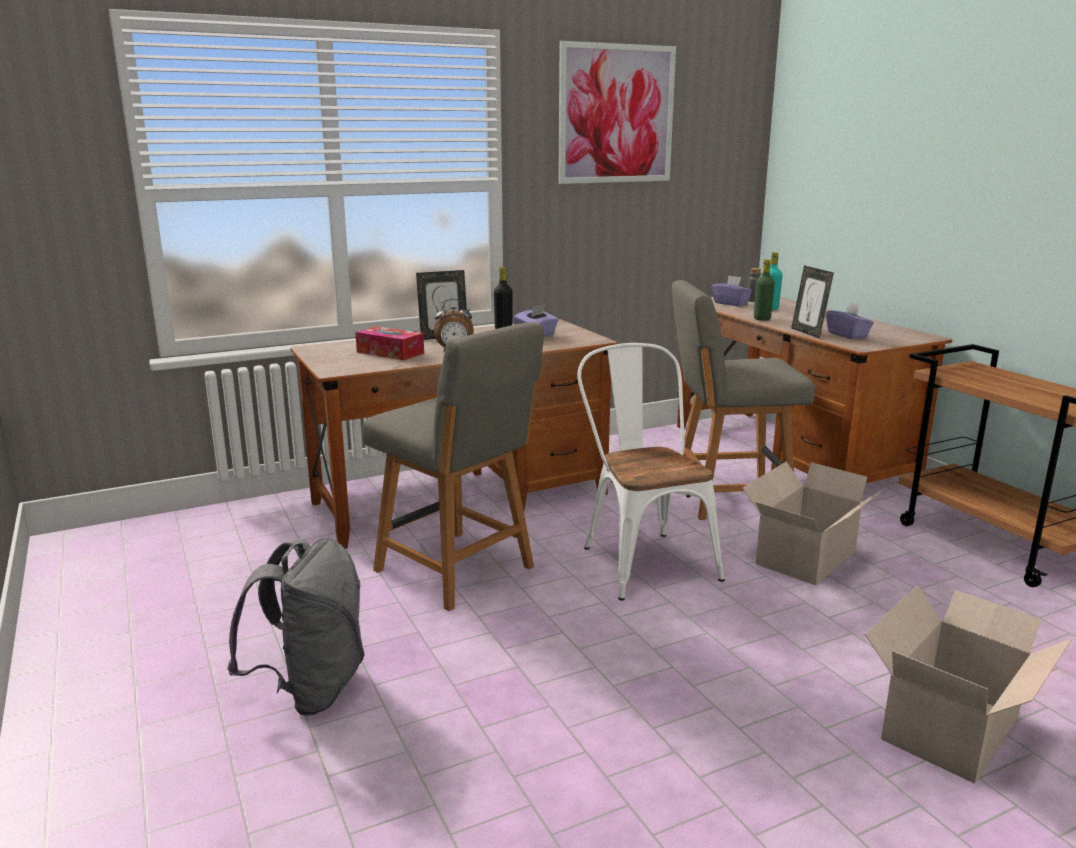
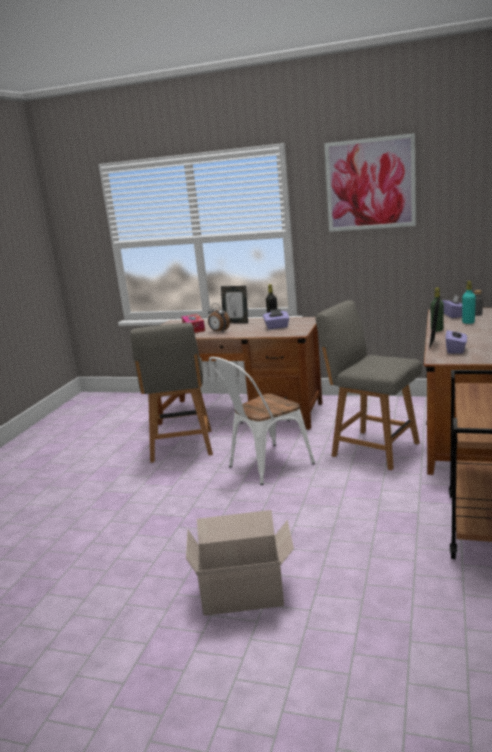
camera: 45 degrees right, 0 degrees up
(311, 689) = (66, 475): grey backpack -> none
(642, 558) = (264, 466): white chair -> white chair turned 150 degrees counterclockwise
(804, 558) = (344, 493): cardboard box -> none

